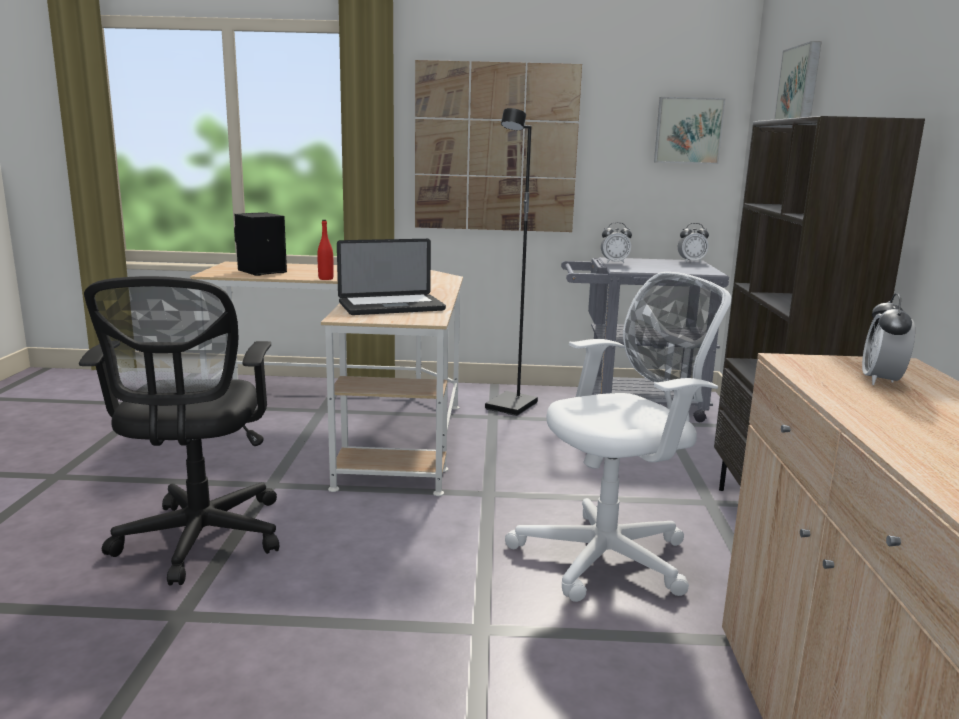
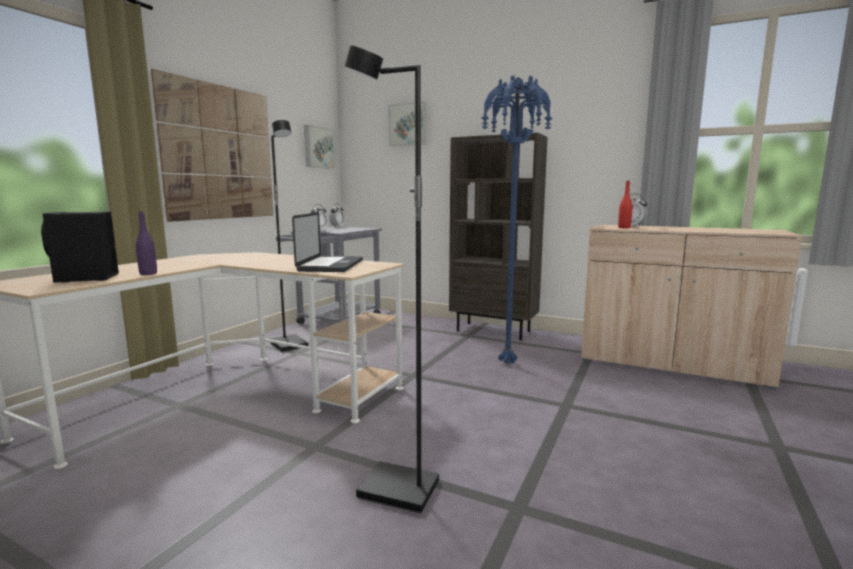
camera: 65 degrees left, 5 degrees down
(199, 541) = (397, 491): black office chair -> black floor lamp
(292, 277) = (148, 274): none -> purple bottle
(326, 278) = (183, 269): red bottle -> red bottle (624, 228)
(611, 557) = (508, 364): white office chair -> blue floor lamp

